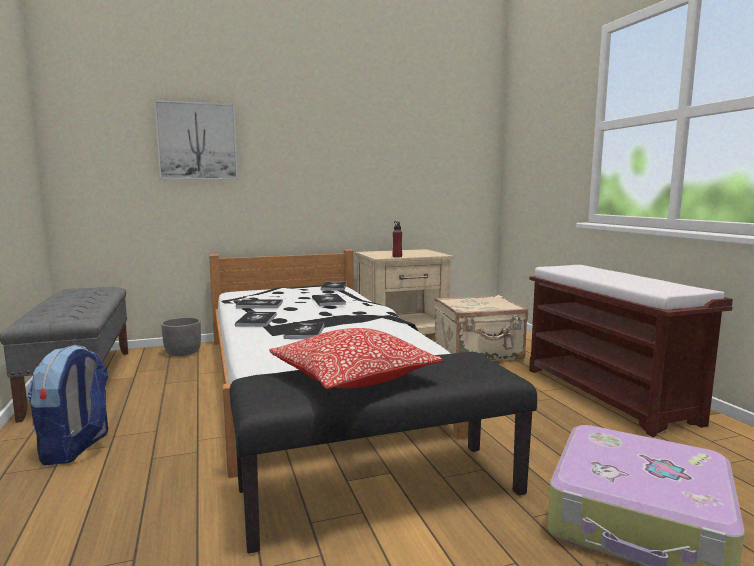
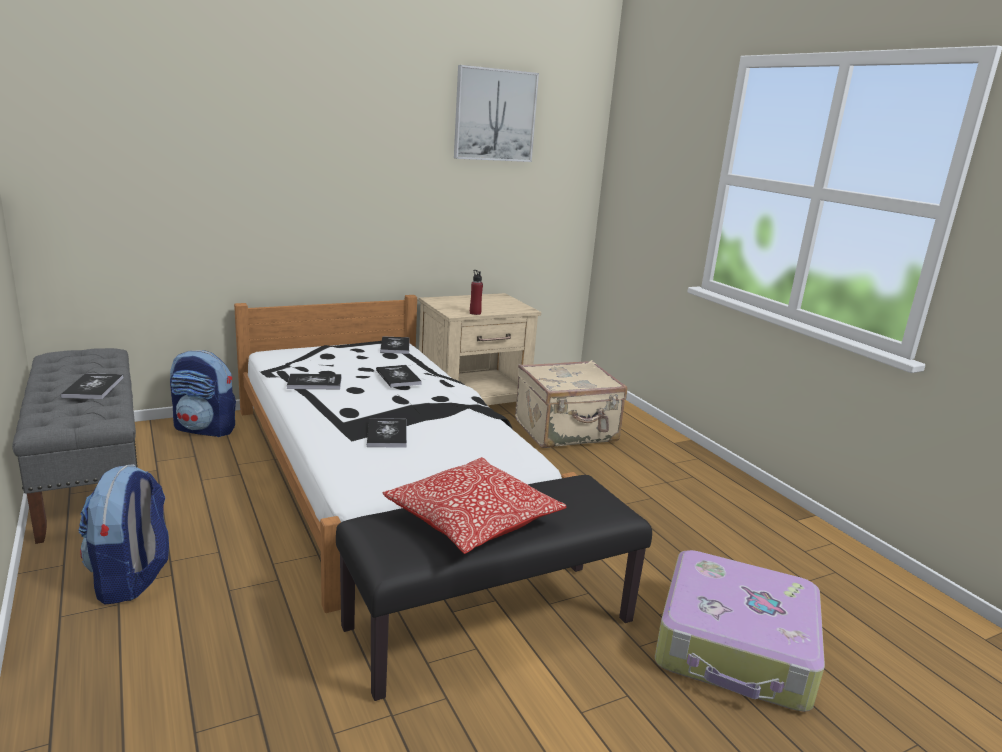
camera: 10 degrees left, 10 degrees up
(183, 352) = (206, 429): grey planter -> backpack
(197, 141) = (218, 155): picture -> picture (495, 115)
(256, 320) = (321, 412): book -> book (93, 387)
(609, 395) = (708, 493): brown bench -> none

